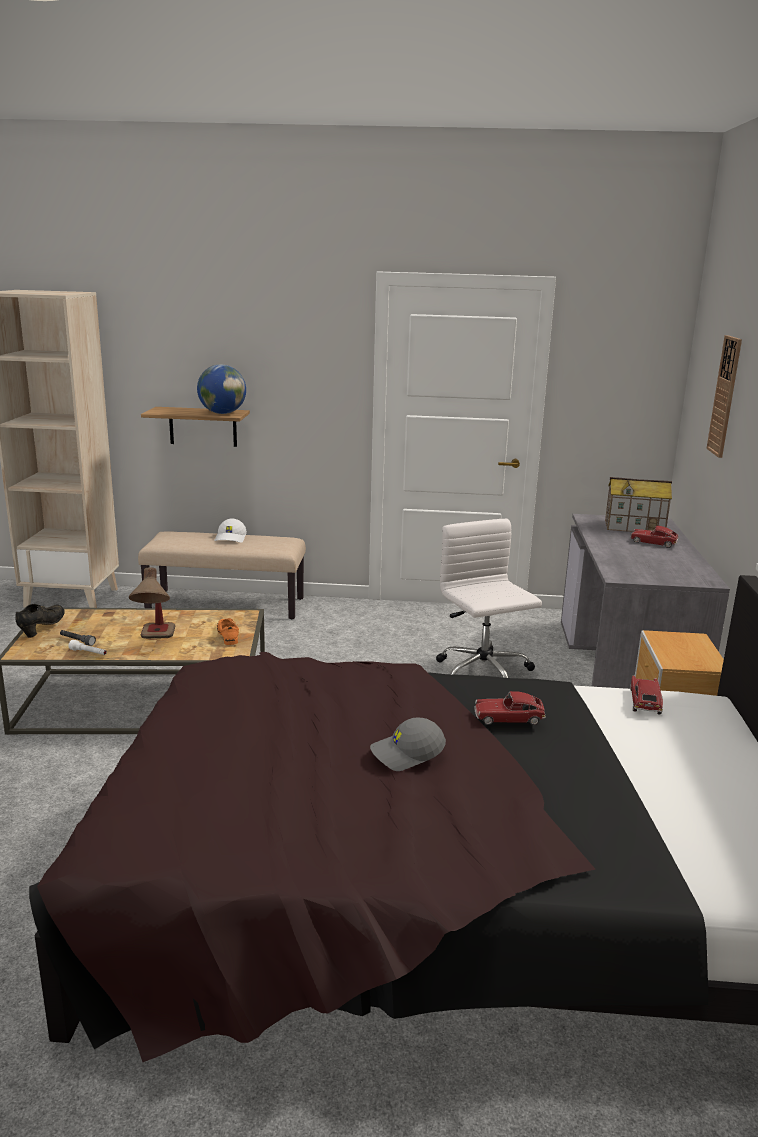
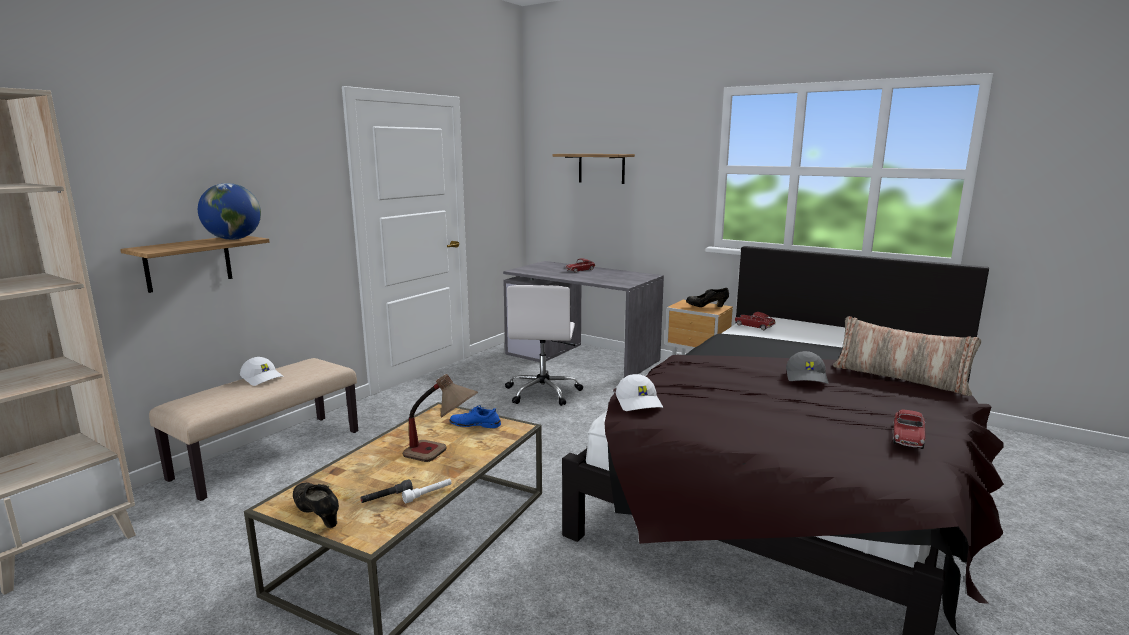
camera: 60 degrees left, 5 degrees down
(228, 635) = (475, 424): orange shoe -> blue shoe
(234, 670) = (639, 403): none -> white cap
(483, 672) = (543, 392): white office chair -> white office chair turned 90 degrees counterclockwise
(501, 836) = (900, 378): none -> pillow
(508, 718) = (765, 350): toy car -> toy car (907, 437)
(635, 527) = (549, 267): toy house -> none
(690, 654) = (706, 307): none -> black shoe
(725, 396) = (601, 168): wall clock -> shelf

